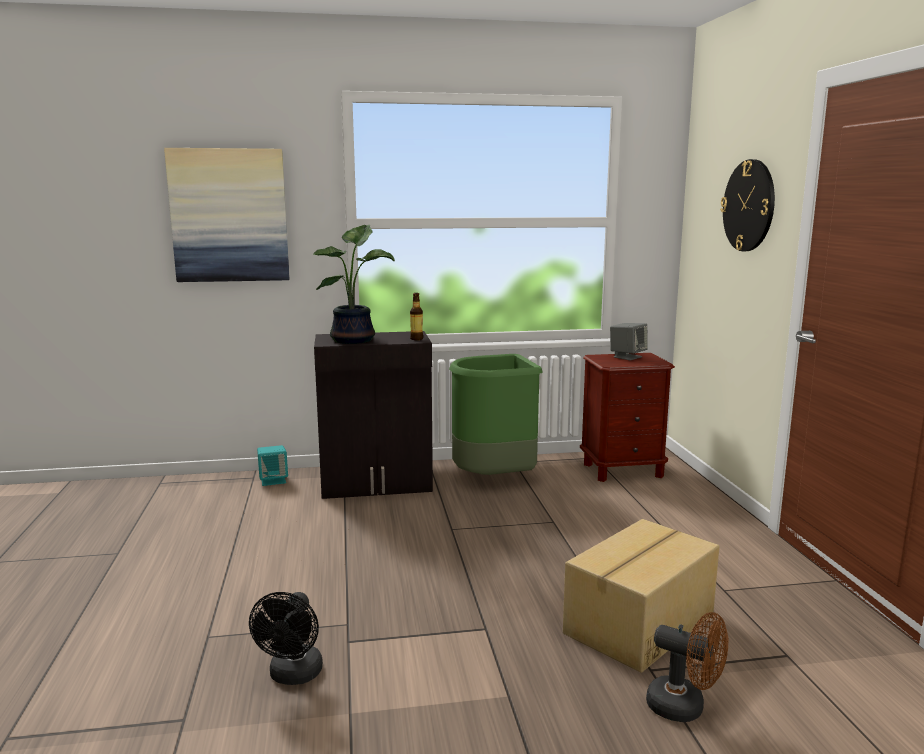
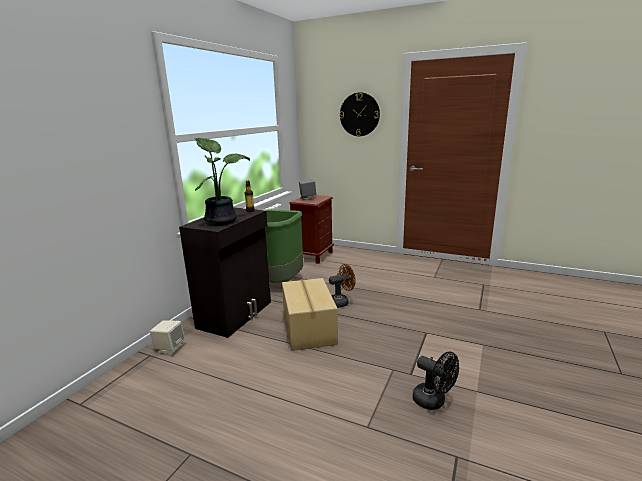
camera: 55 degrees left, 5 degrees up
(229, 215) = (86, 139): picture -> none
(273, 480) = (170, 348): turquoise speaker -> beige speaker
(637, 623) = (445, 300): cardboard box -> cardboard box (308, 328)
(685, 708) = (506, 312): brown fan -> brown fan (341, 302)

